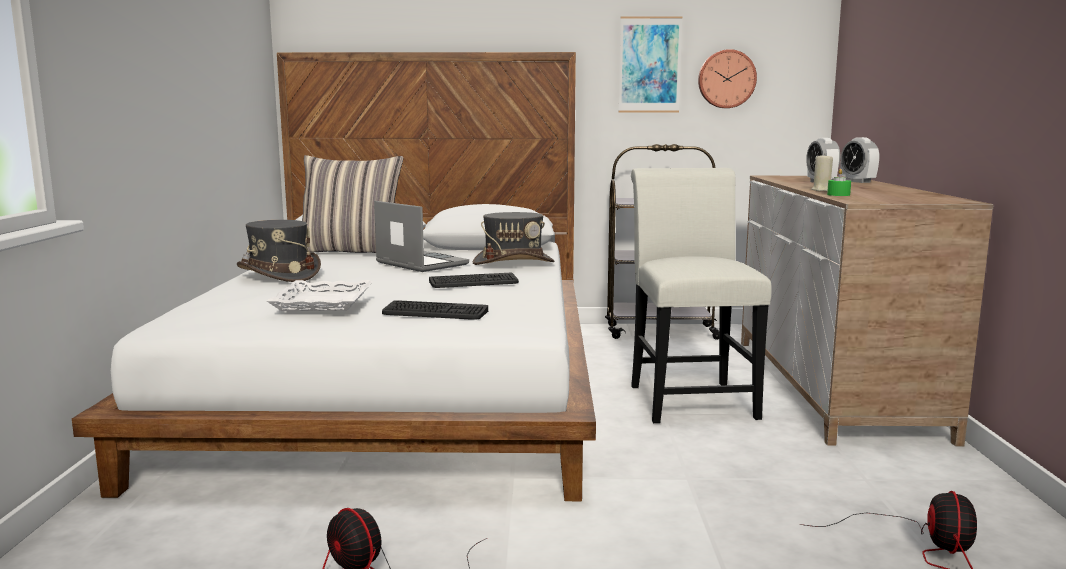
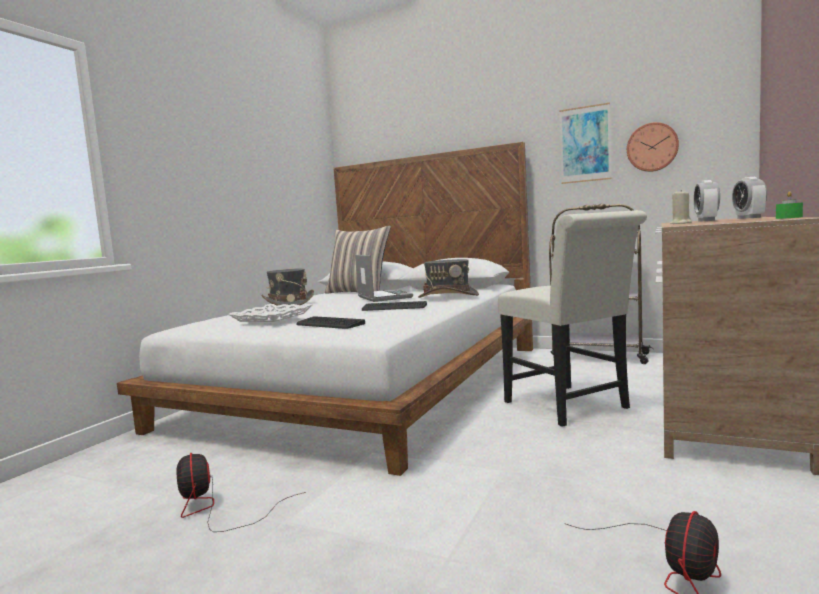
camera: 25 degrees right, 5 degrees down
(689, 398) = (571, 407): white chair -> white chair turned 135 degrees clockwise
(838, 195) = (682, 224): green candle -> green candle (789, 218)

